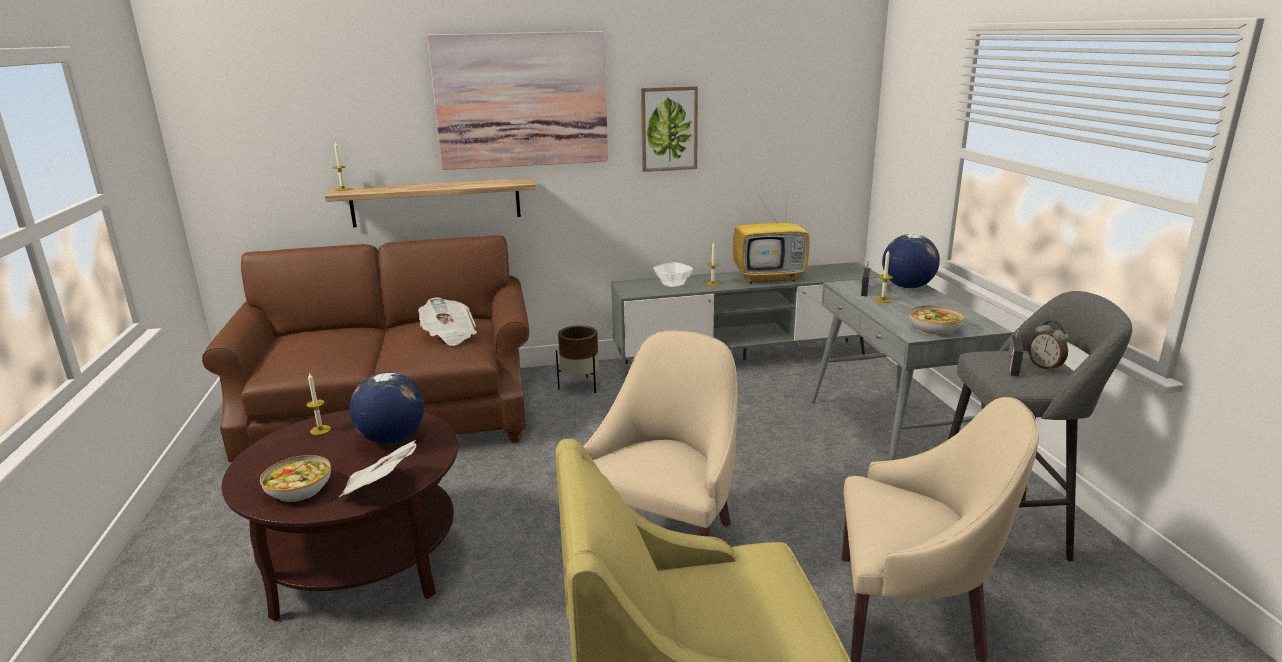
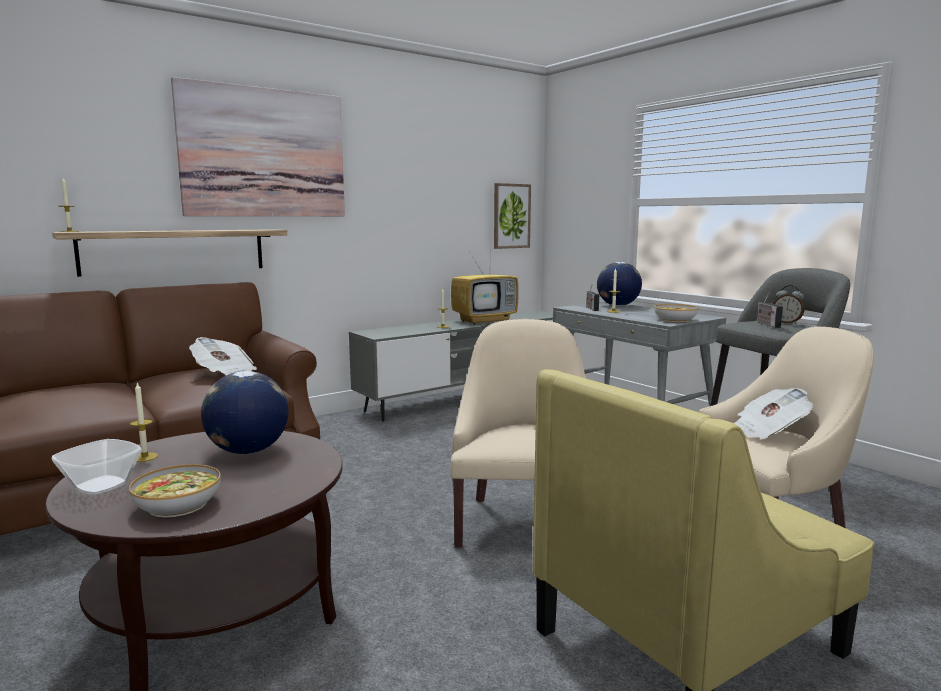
camera: 25 degrees left, 10 degrees down
(380, 487) = (283, 486): newspaper -> newspaper (766, 432)
(580, 386) = (336, 432): brown planter -> none
(669, 129) = (394, 190): picture -> picture (511, 216)
(673, 284) = (409, 329): bowl -> bowl (102, 485)

